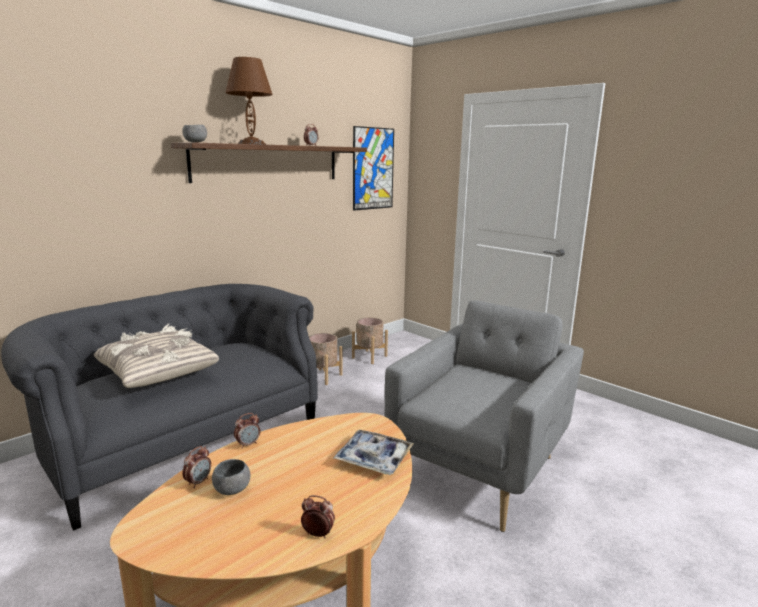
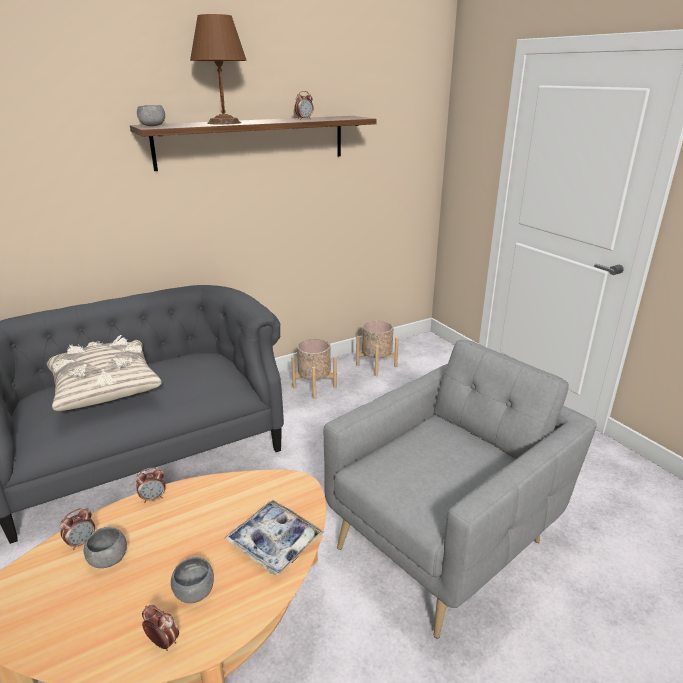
camera: 15 degrees right, 10 degrees up
(325, 498) = (194, 592): none -> grey bowl
(373, 168) = (395, 140): picture -> none

